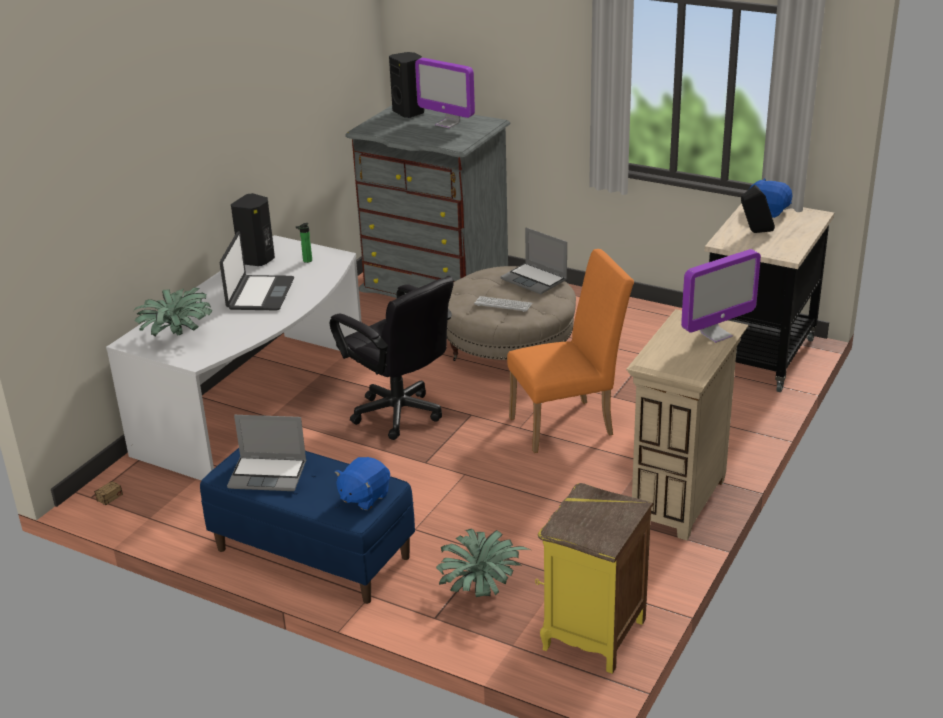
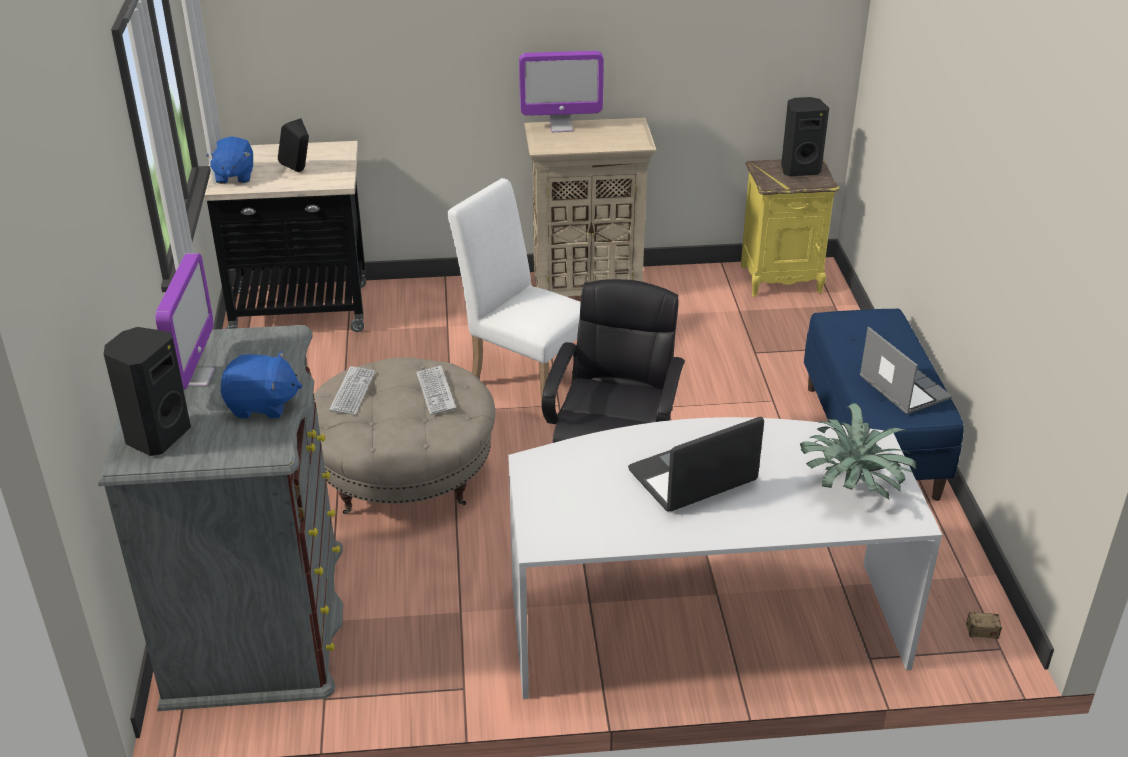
camera: 125 degrees left, 5 degrees up
(258, 260) = (608, 532): black speaker -> black speaker (799, 169)
(306, 261) = (570, 485): bottle -> none
(364, 497) = (859, 325): blue plush toy -> blue plush toy (262, 405)
(480, 588) = (798, 340): potted plant -> none
(535, 280) = (353, 391): laptop -> keyboard
(569, 424) = (525, 378): orange chair -> white chair
(716, 334) = (561, 127): monitor -> monitor turned 150 degrees clockwise

